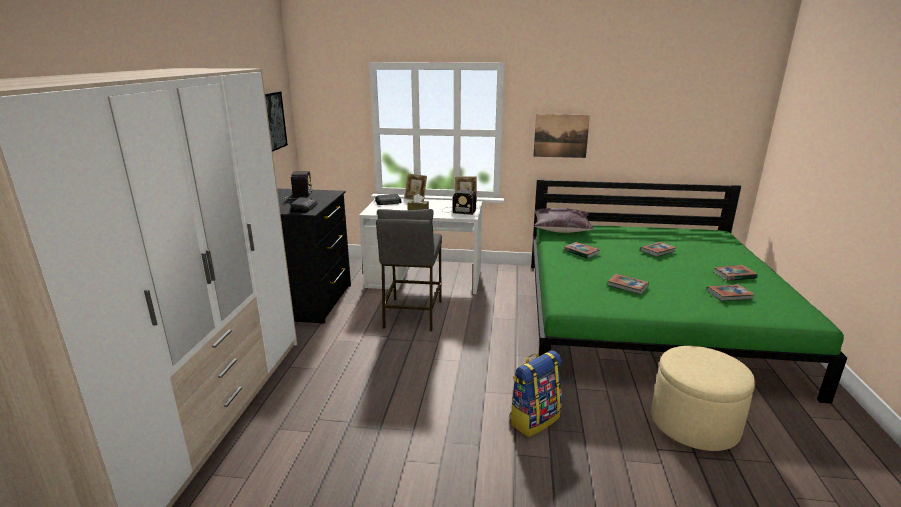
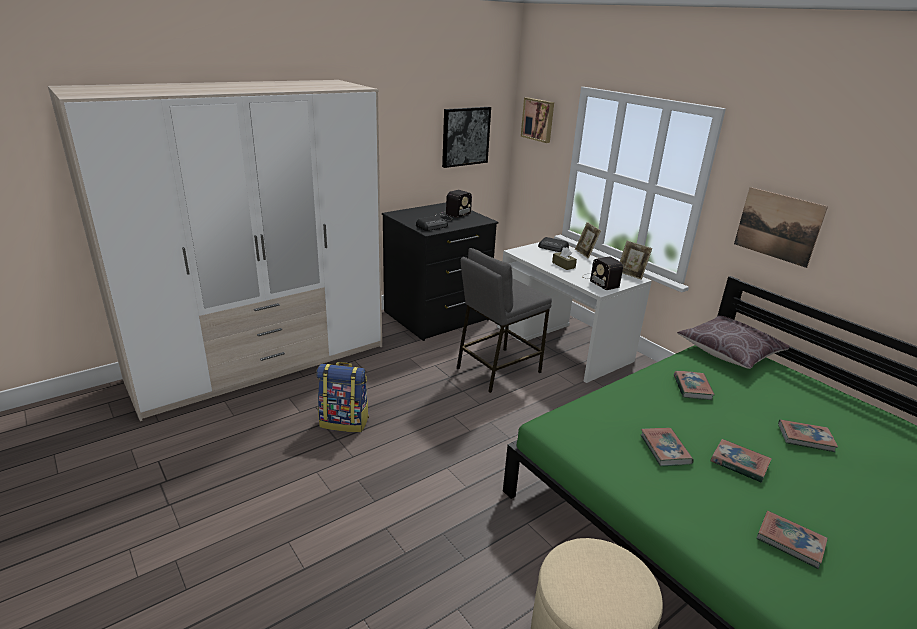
camera: 45 degrees right, 5 degrees up
(325, 98) = (538, 119): none -> picture
(534, 419) = (445, 516): backpack -> backpack (345, 422)
(734, 275) = (865, 529): book -> book (739, 463)

